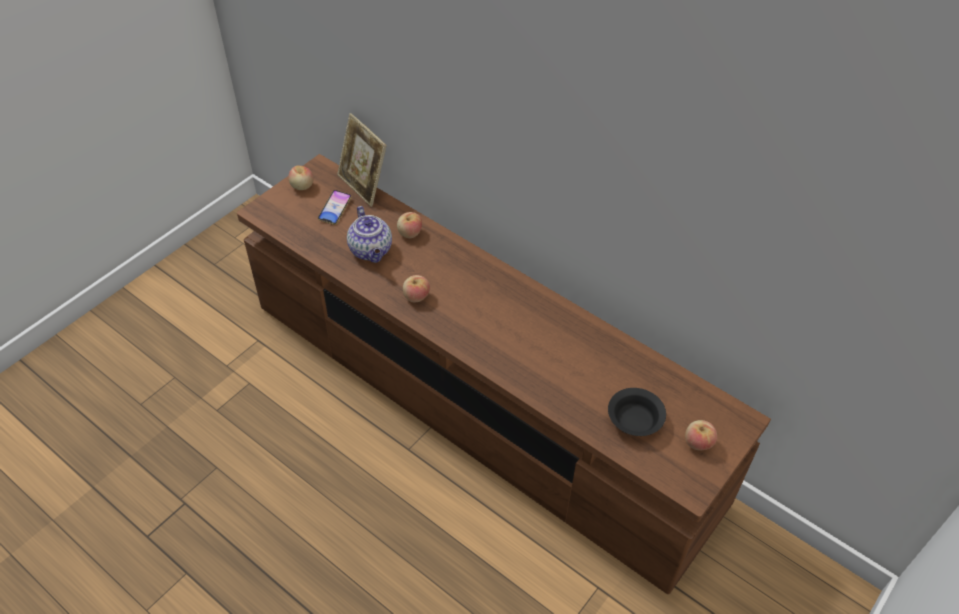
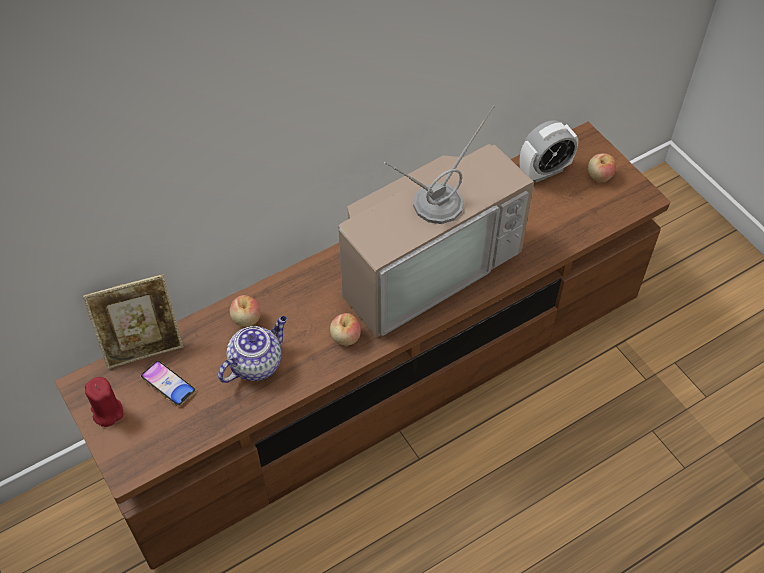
camera: 70 degrees left, 5 degrees up
(302, 186) = (107, 412): apple -> red candle
(371, 251) = (256, 363): teapot -> teapot turned 45 degrees counterclockwise
(515, 330) = (426, 265): none -> television
(635, 419) = (562, 209): black bowl -> none
(677, 394) = (544, 171): none -> alarm clock

